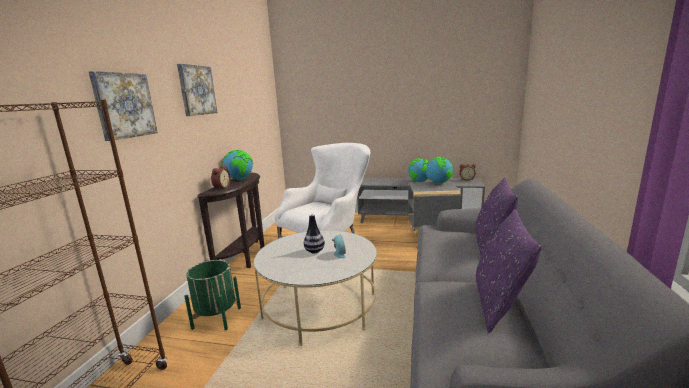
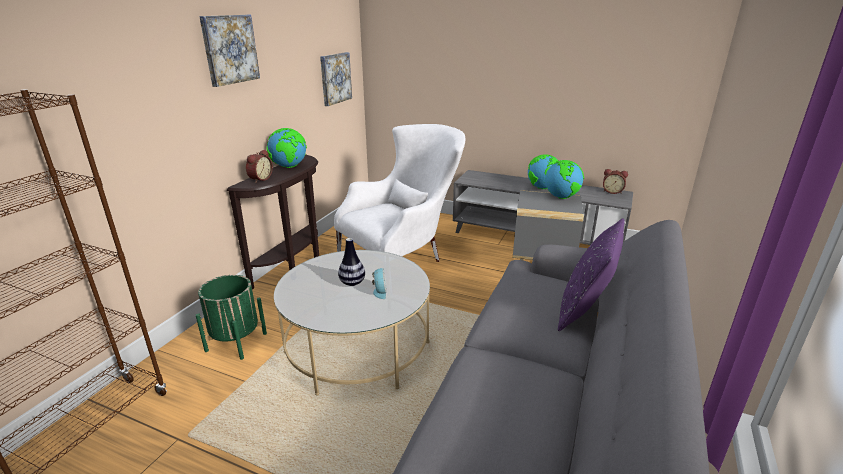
camera: 10 degrees right, 10 degrees up
(124, 105) = (122, 81): picture -> picture (335, 78)
(499, 304) = (541, 401): purple pillow -> none

